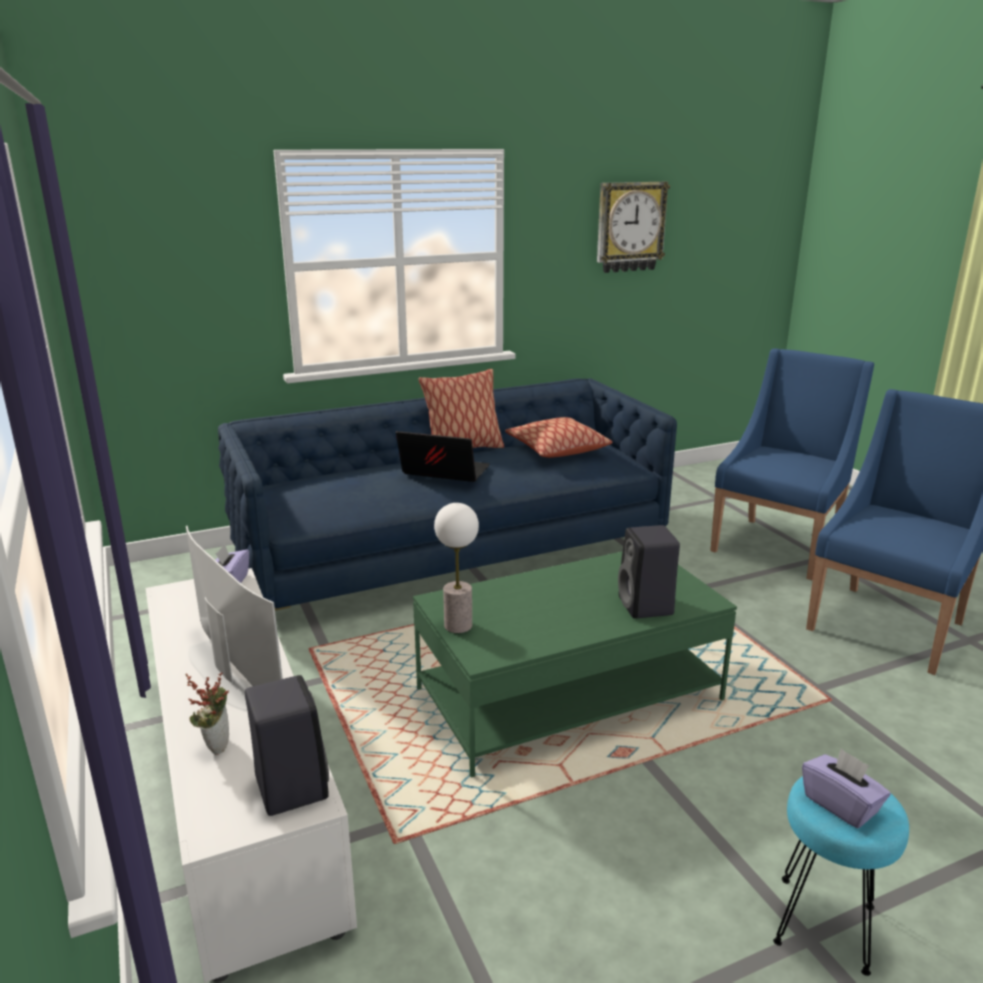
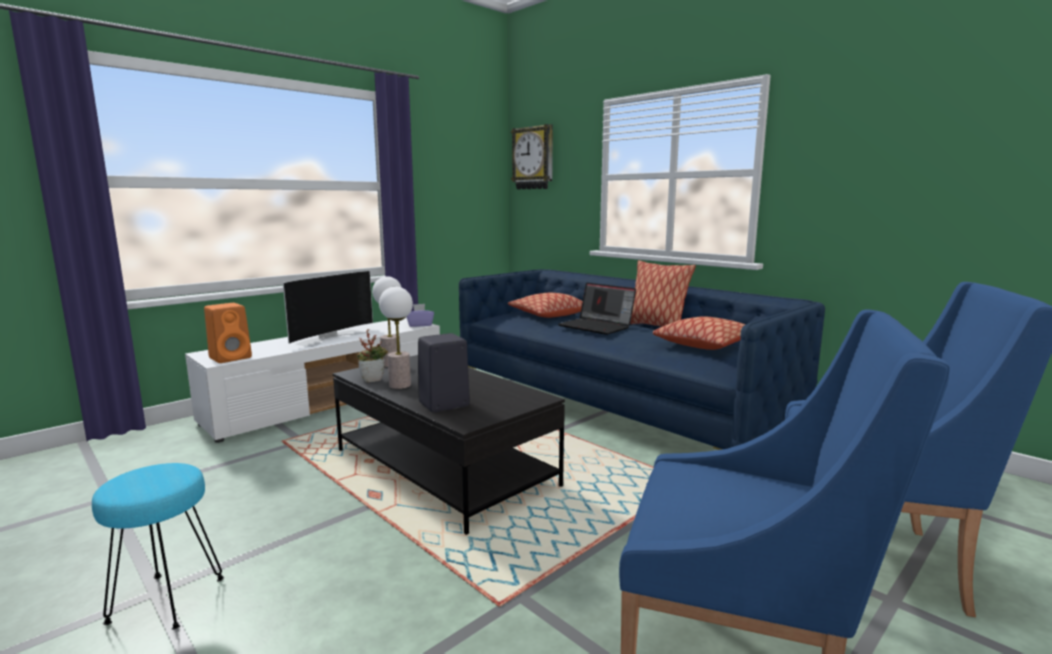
camera: 70 degrees right, 10 degrees down
(216, 744) = (268, 344): potted plant -> potted plant (373, 380)
(290, 786) = (231, 357): black speaker -> orange speaker
(336, 484) = (548, 314): none -> pillow
(443, 473) = (597, 326): laptop -> laptop turned 135 degrees clockwise
(563, 626) = (400, 385): none -> table lamp
(569, 694) = (444, 468): green coffee table -> black coffee table
(630, 227) = (926, 141): wall clock -> wall clock (533, 158)
(841, 804) = (147, 476): purple tissue box -> none

